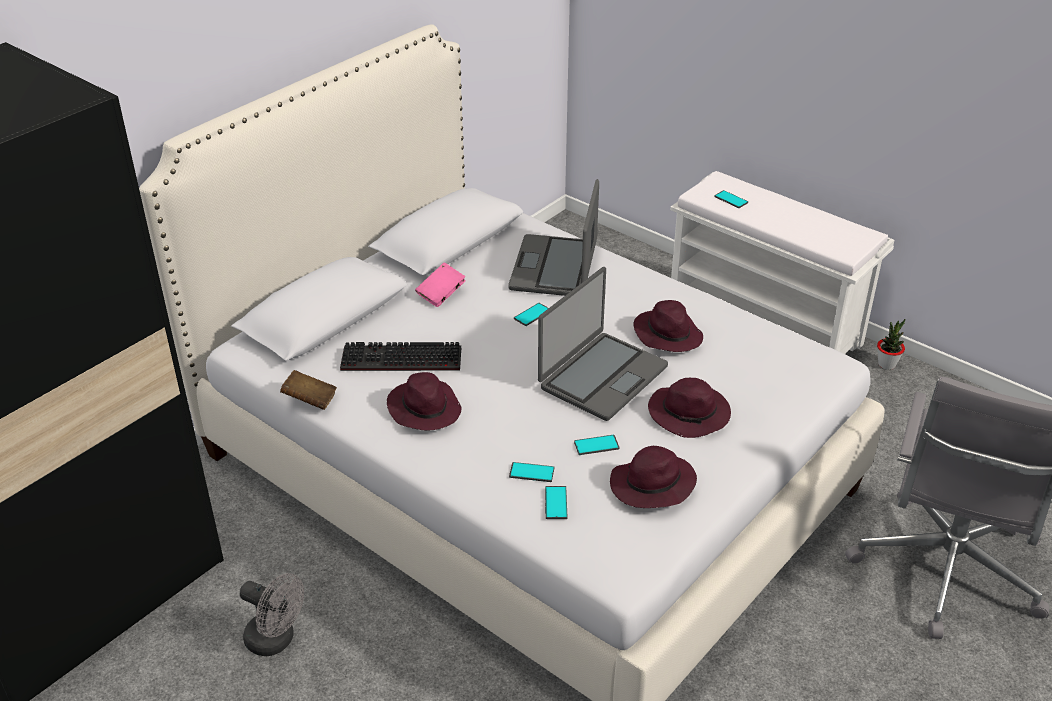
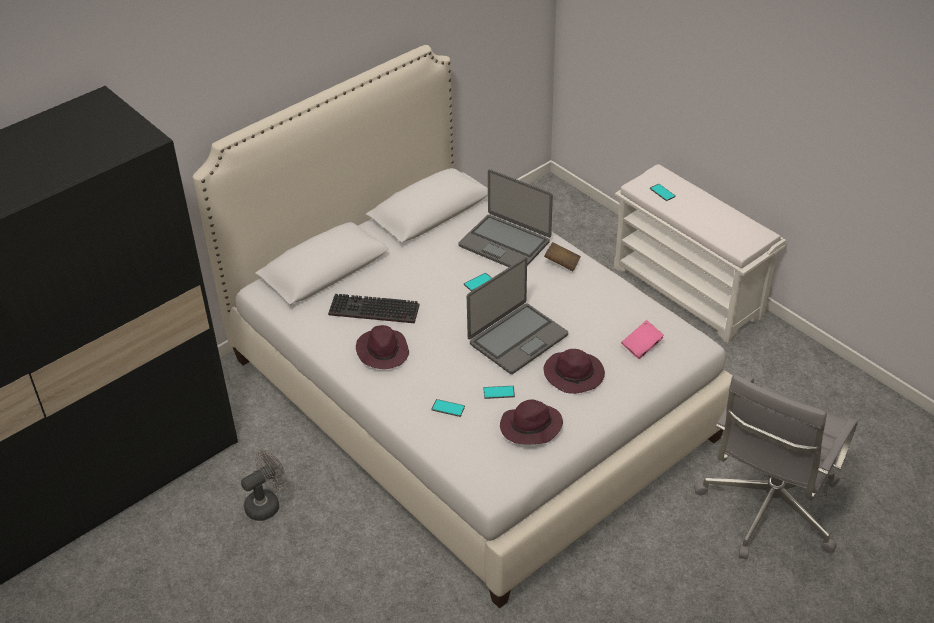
camera: 10 degrees right, 5 degrees up
(276, 640) = (267, 504): grey fan -> grey fan turned 75 degrees counterclockwise
(310, 400) = (303, 336): brown book -> brown book (562, 263)
(441, 294) = (414, 258): pink book -> pink book (642, 346)
(555, 267) = (505, 243): laptop -> laptop turned 75 degrees counterclockwise
(555, 503) = (459, 433): phone -> none
(667, 334) = (576, 308): purple hat -> none
(886, 364) = (778, 336): potted plant -> none

